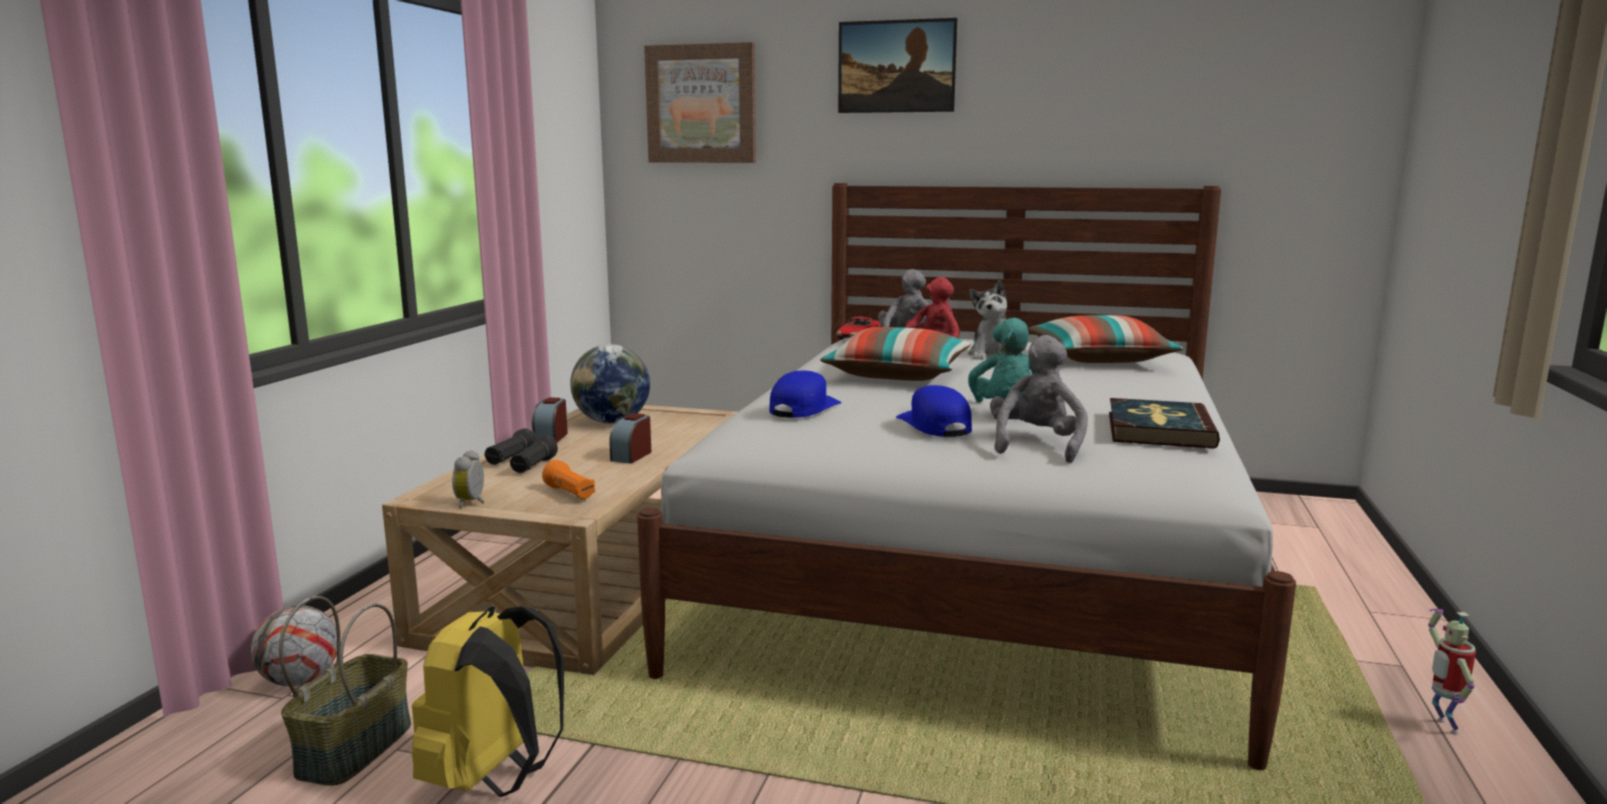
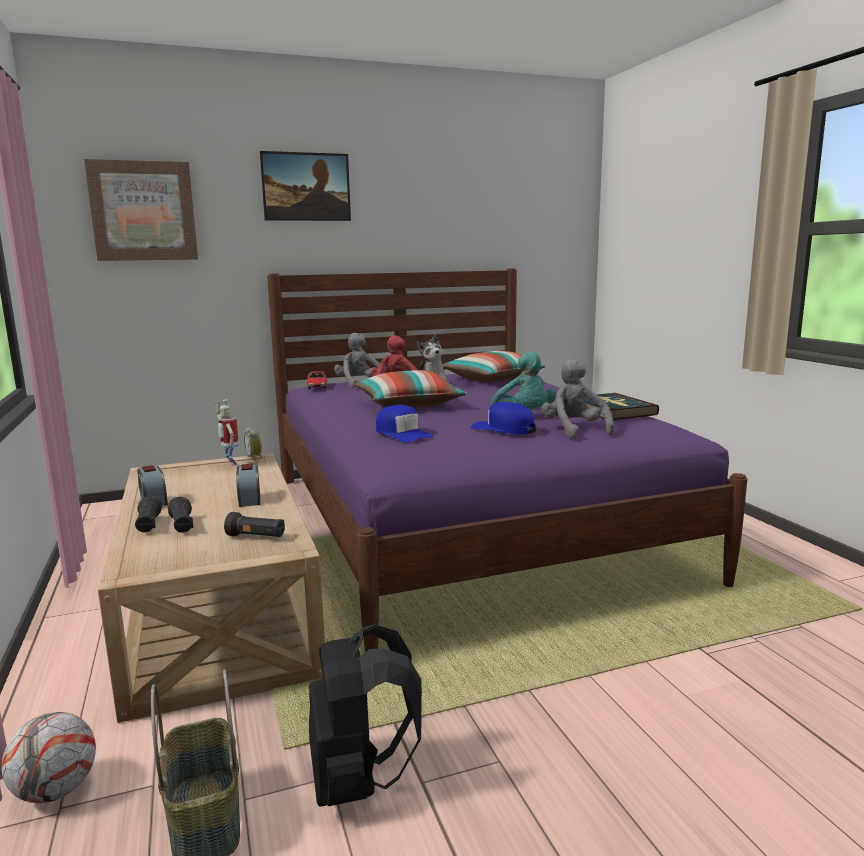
camera: 35 degrees left, 0 degrees up
(473, 503) = (188, 565): alarm clock -> alarm clock (255, 458)
(493, 778) = (358, 780): yellow backpack -> black backpack
(570, 494) = (256, 537): orange flashlight -> black flashlight
(612, 422) = (181, 479): globe -> none
(804, 408) = (402, 434): blue cap -> blue cap turned 150 degrees clockwise
(977, 562) = (464, 524): white bed -> purple bed
(1442, 726) = (759, 541): toy robot -> toy robot (231, 466)

